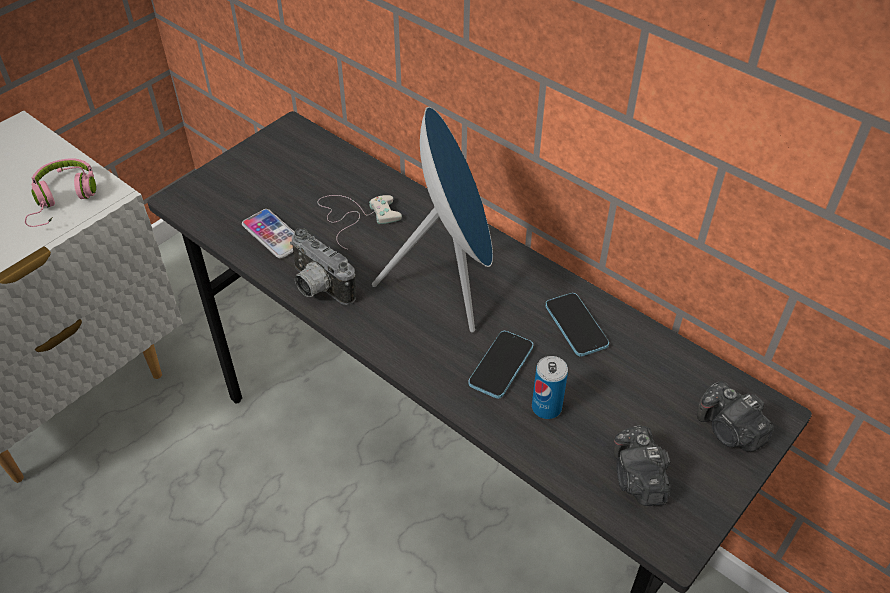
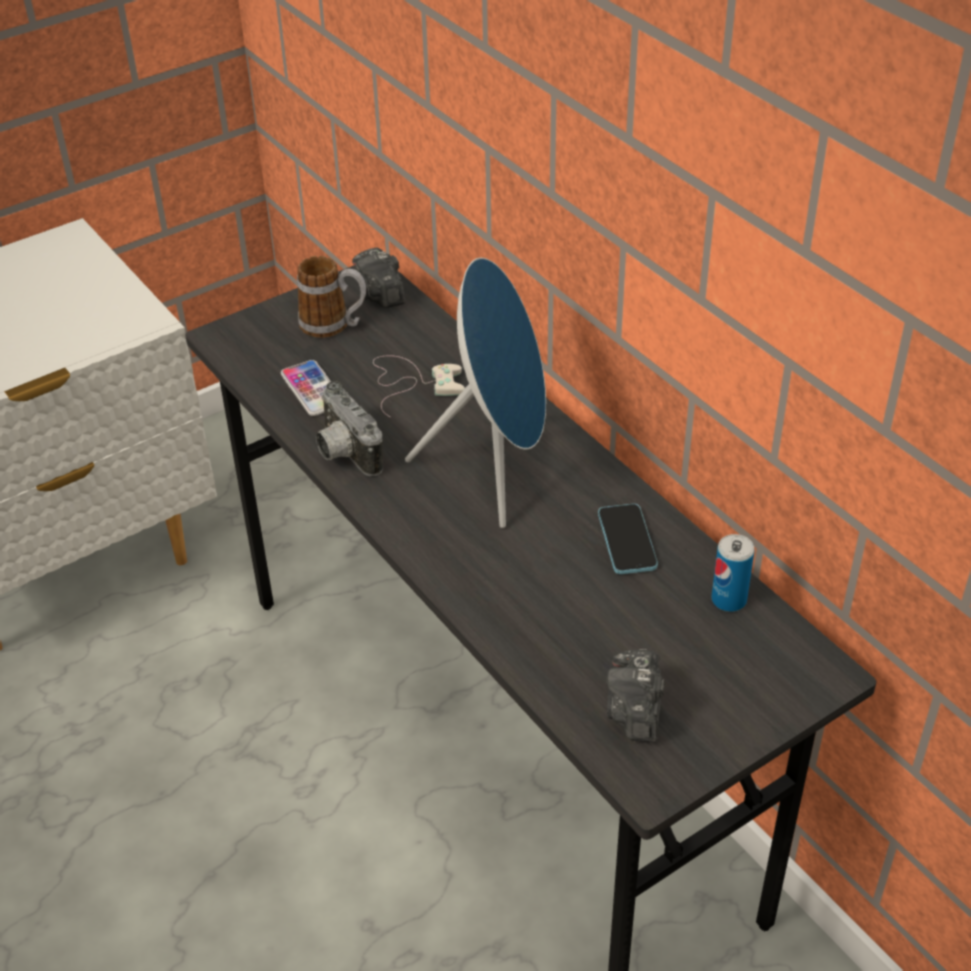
camera: 15 degrees right, 5 degrees down
(63, 199) = (99, 321): pink headphones -> none
(274, 175) = (334, 325): none -> mug
(501, 365) = (522, 568): phone -> none
(546, 407) = (558, 621): can -> can (728, 600)
(729, 431) = (765, 683): camera -> camera (380, 294)

